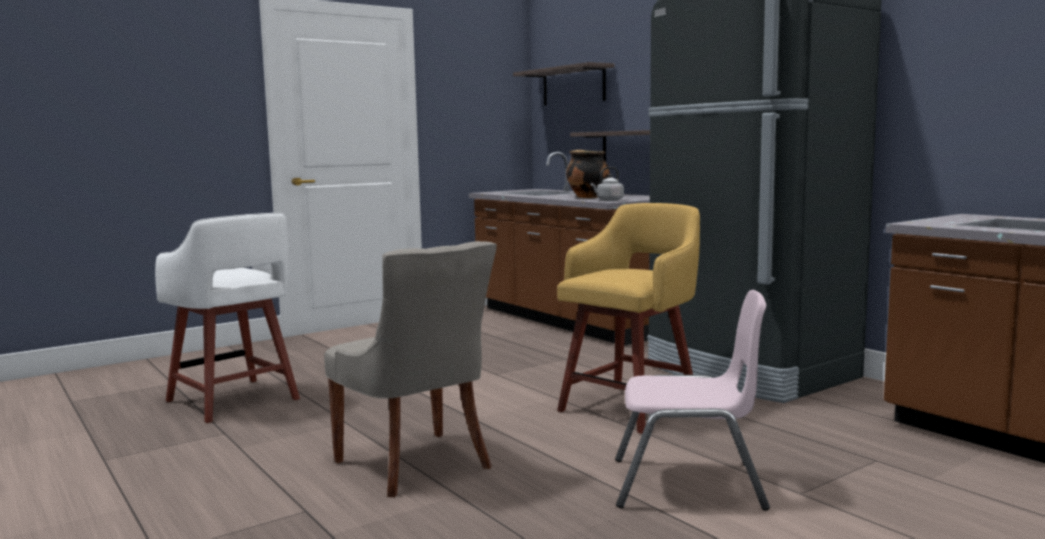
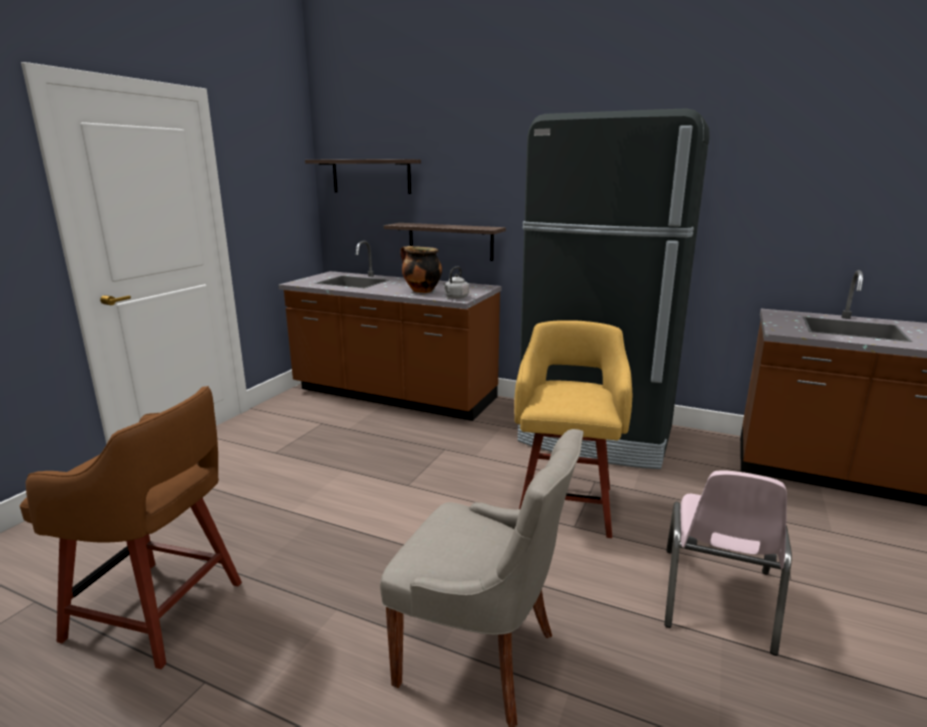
camera: 30 degrees left, 10 degrees up
(234, 401) = (159, 612): white stool -> brown stool
(688, 485) = (716, 598): pink chair -> pink chair turned 135 degrees clockwise

